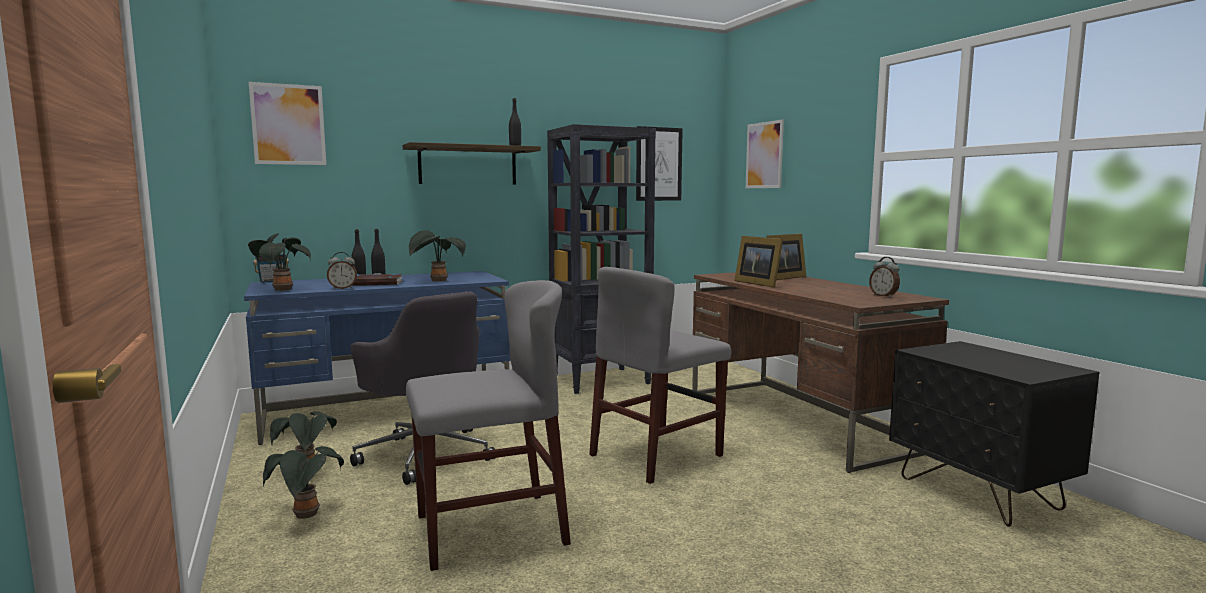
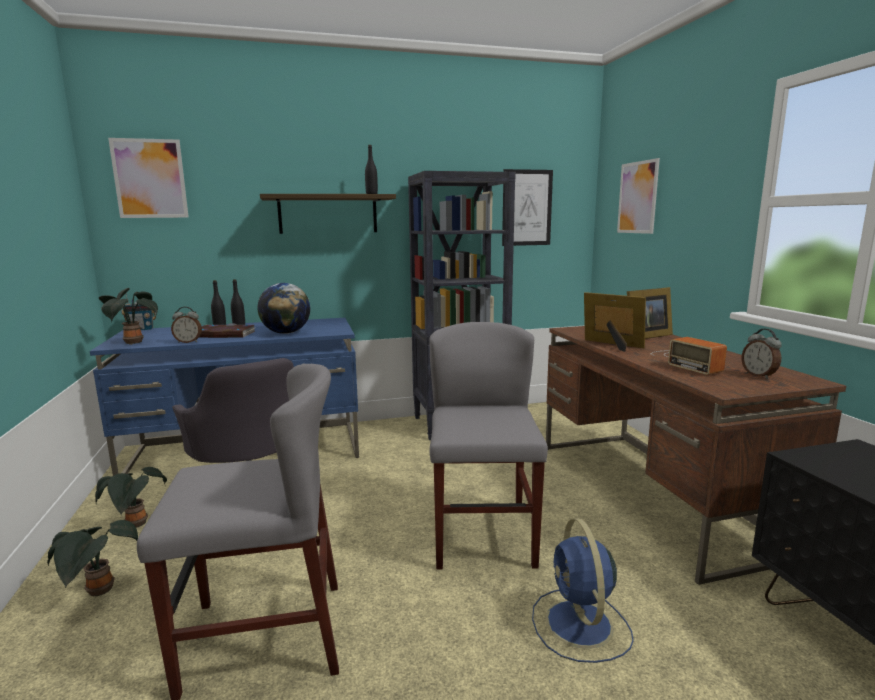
camera: 10 degrees right, 5 degrees up
(437, 281) = (286, 333): potted plant -> globe
(656, 455) = (482, 534): grey chair -> grey chair turned 120 degrees clockwise
(758, 283) = (612, 345): picture frame -> picture frame turned 150 degrees clockwise
(760, 502) = (580, 626): none -> blue fan
(823, 290) = (685, 361): none -> radio

